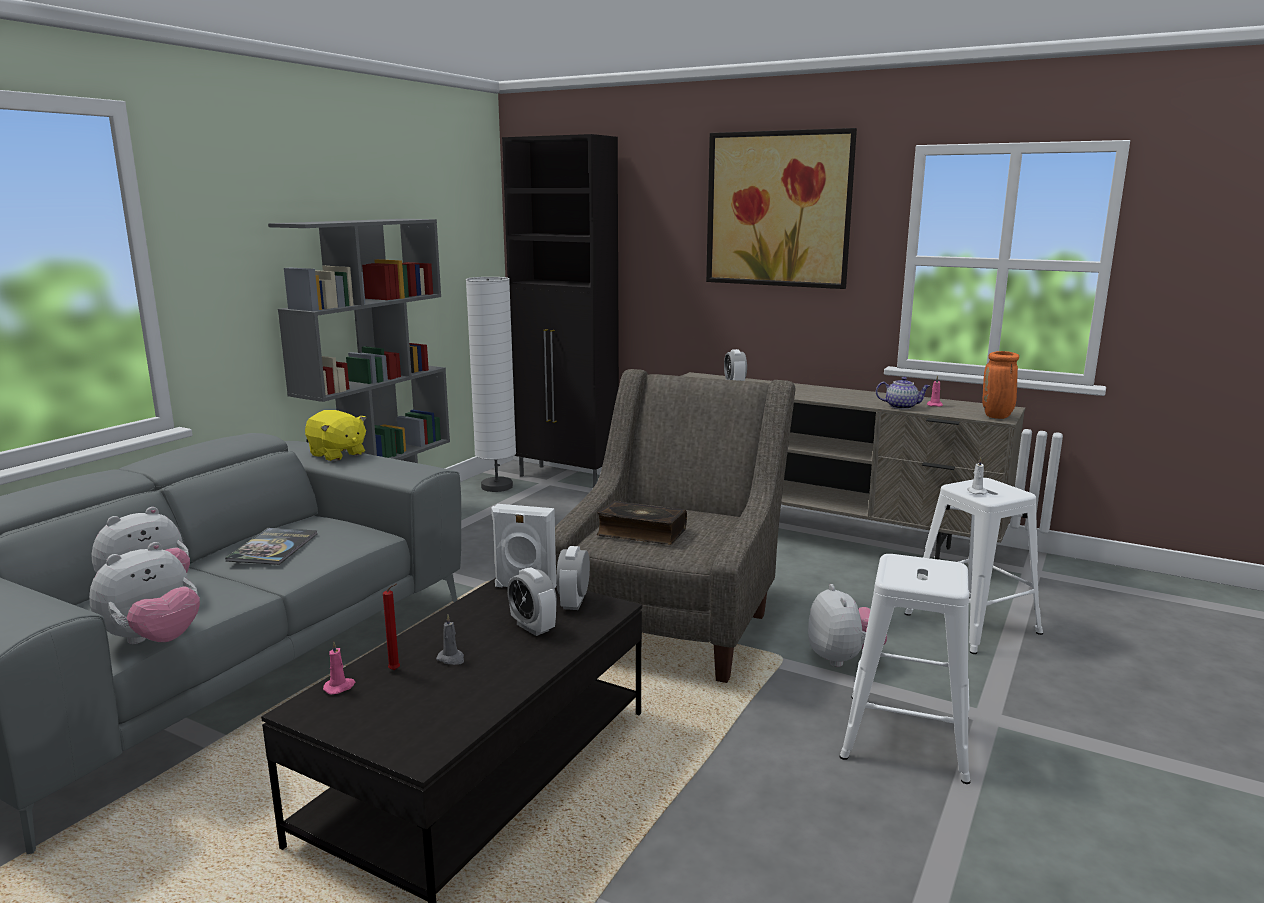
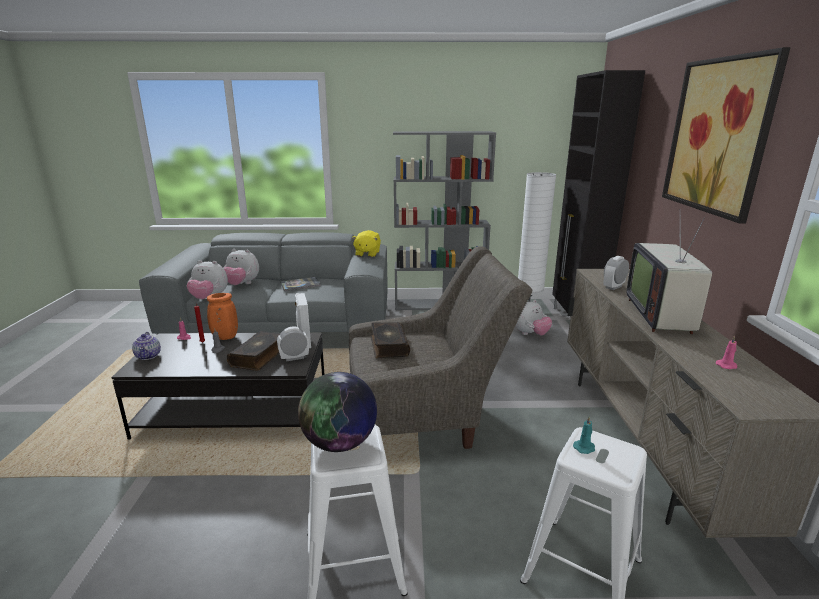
camera: 60 degrees right, 5 degrees up
(533, 627) = (259, 356): alarm clock -> book
(822, 393) = (662, 315): none -> television
(843, 659) = (442, 502): plush toy -> plush toy (531, 334)
(901, 407) = (685, 352): teapot -> teapot (149, 356)
(915, 574) = (340, 443): none -> globe
(976, 491) = (584, 448): white candle -> turquoise candle
(997, 417) = (750, 404): orange vase -> orange vase (224, 337)

